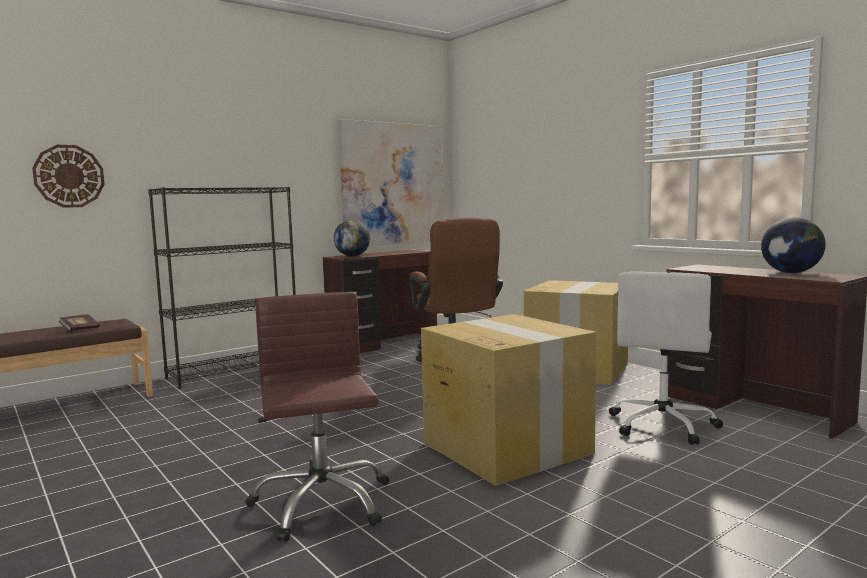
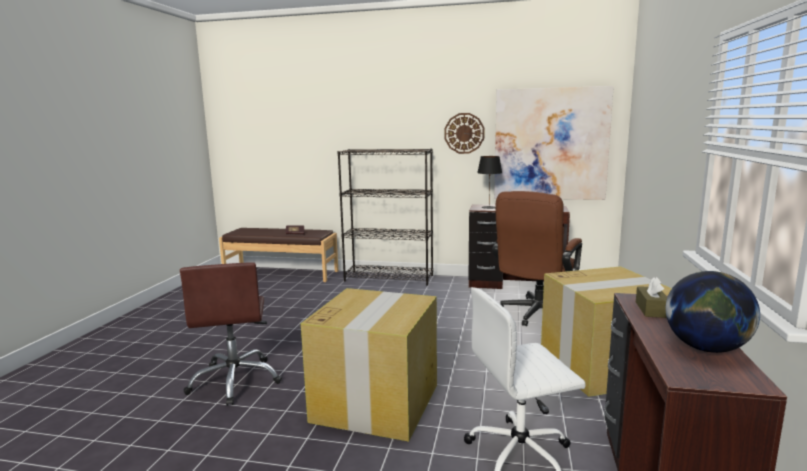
camera: 50 degrees right, 5 degrees up
(69, 176) = (306, 141): wall clock -> wall clock (464, 133)
(321, 503) = (235, 381): brown office chair -> brown office chair turned 135 degrees clockwise
(352, 256) = (489, 207): globe -> black table lamp
(712, 269) = (651, 309): none -> brown tissue box

